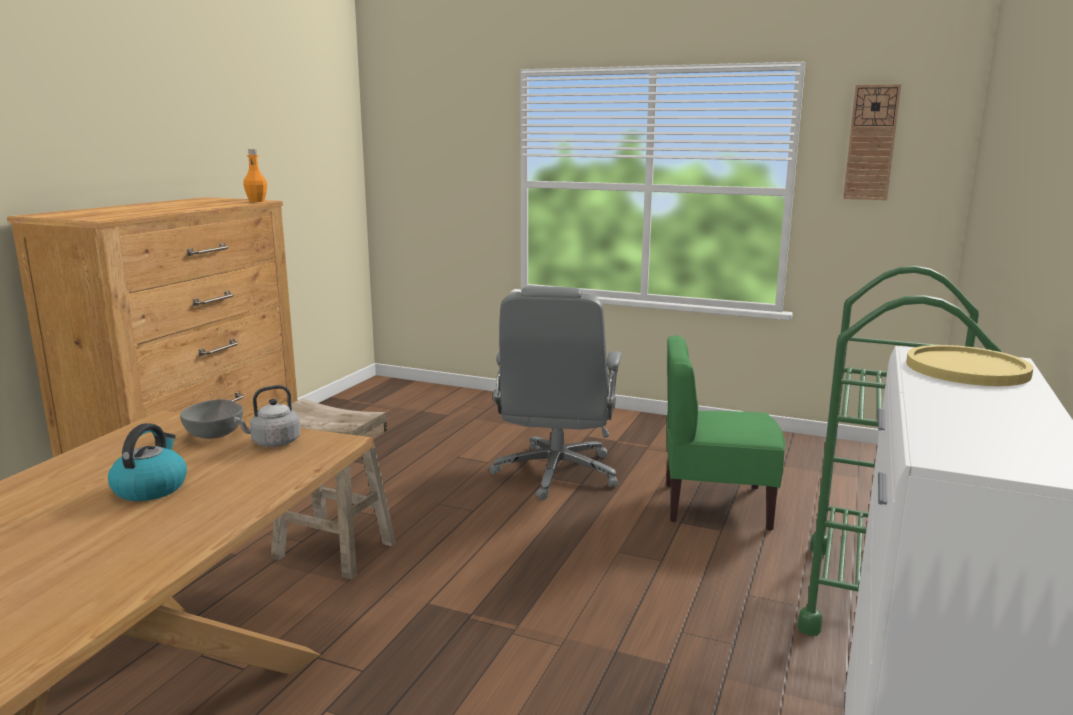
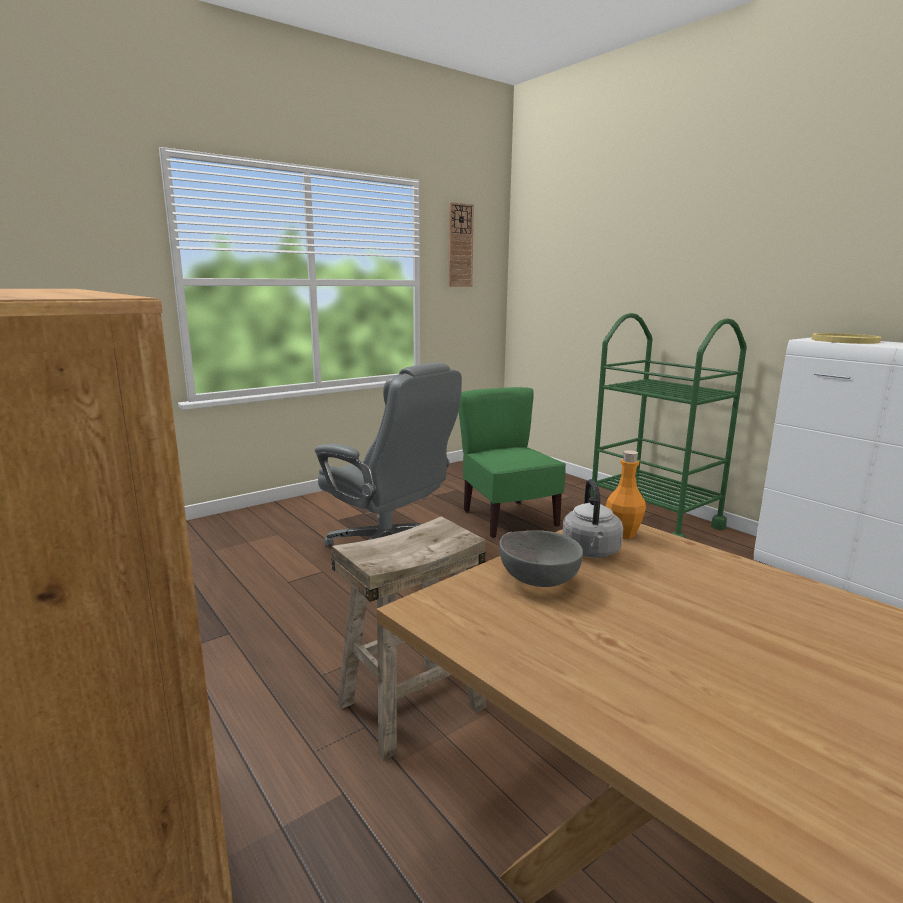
camera: 60 degrees left, 0 degrees up
(151, 488) = (721, 635): kettle -> none
(256, 201) = (62, 288): orange bottle -> orange bottle (623, 533)
(715, 505) = (508, 518): green chair -> green chair turned 120 degrees clockwise

